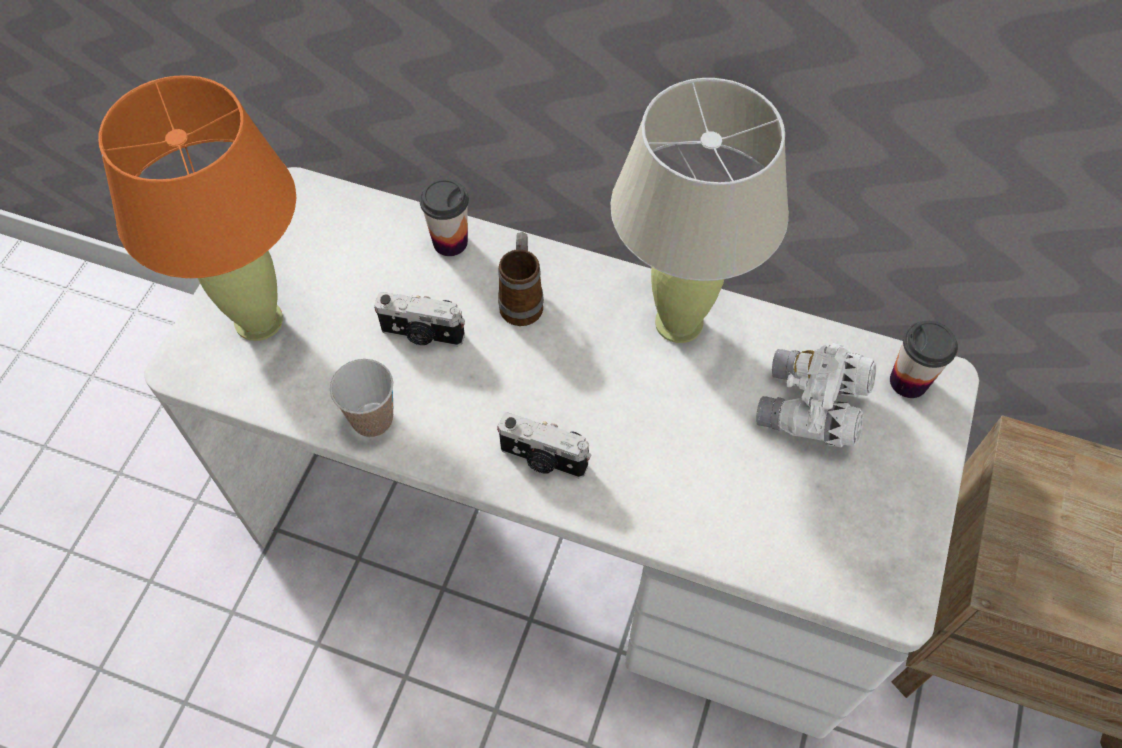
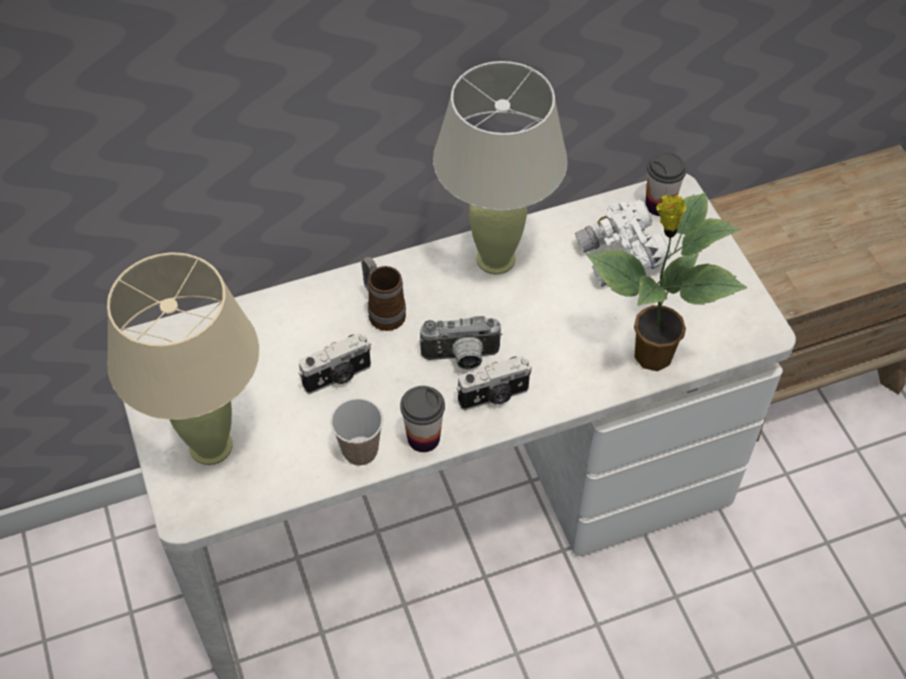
camera: 40 degrees left, 5 degrees down
(258, 320) = (210, 446): orange table lamp -> beige table lamp
(450, 242) = (294, 306): cup -> cup (423, 438)
(549, 398) = (461, 358): none -> camera
(741, 536) = (650, 356): none -> potted plant

